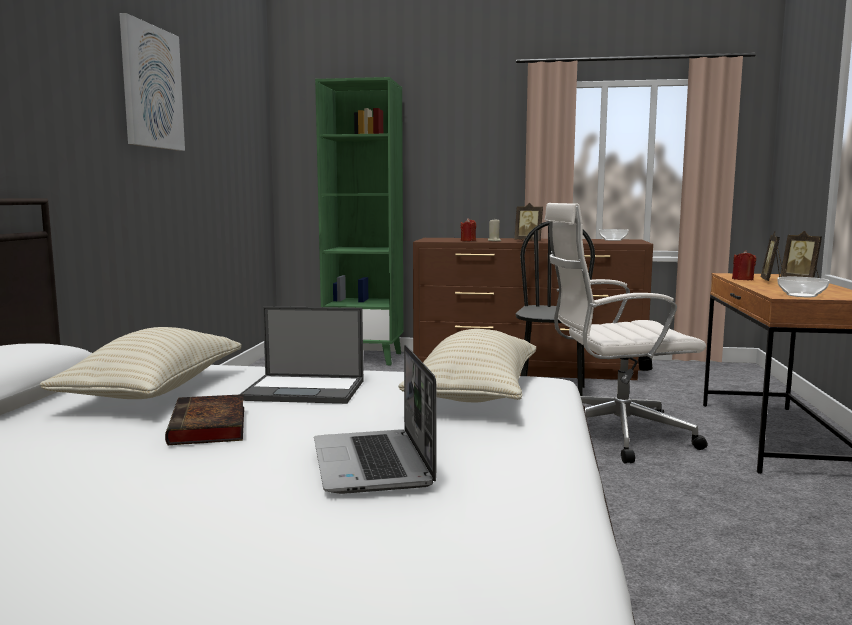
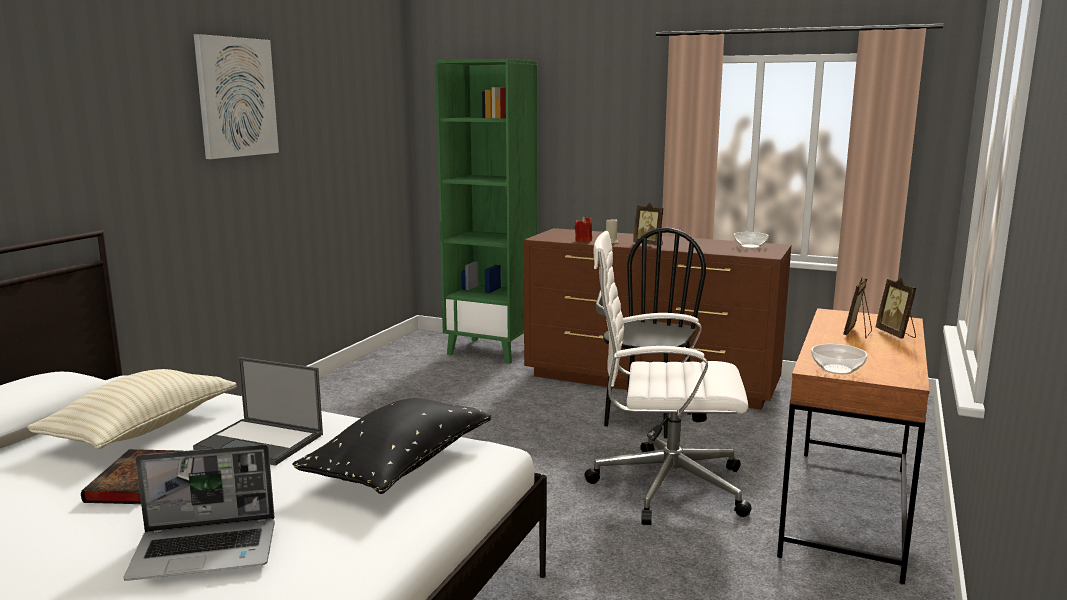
camera: 15 degrees right, 5 degrees up
(373, 464) = (207, 550): laptop -> laptop turned 105 degrees counterclockwise
(475, 394) = (400, 466): beige pillow -> black pillow
(742, 279) = (828, 327): red candle -> none

